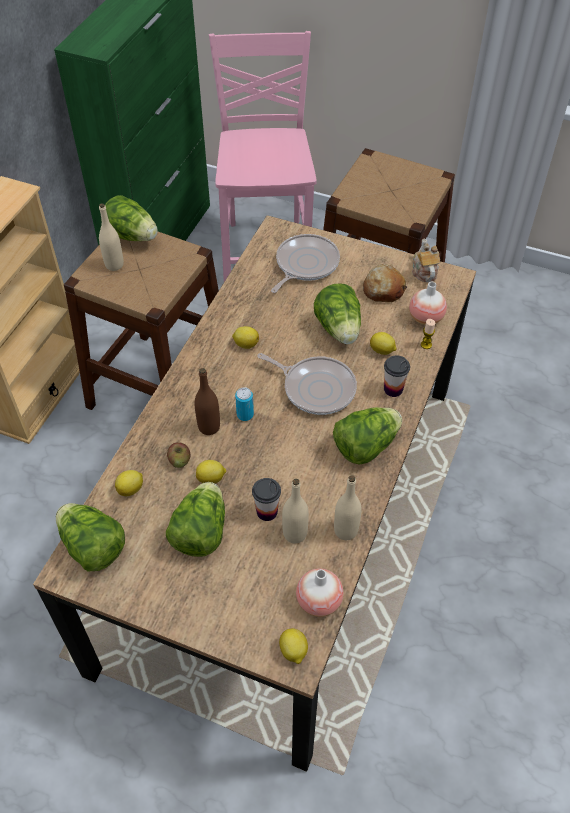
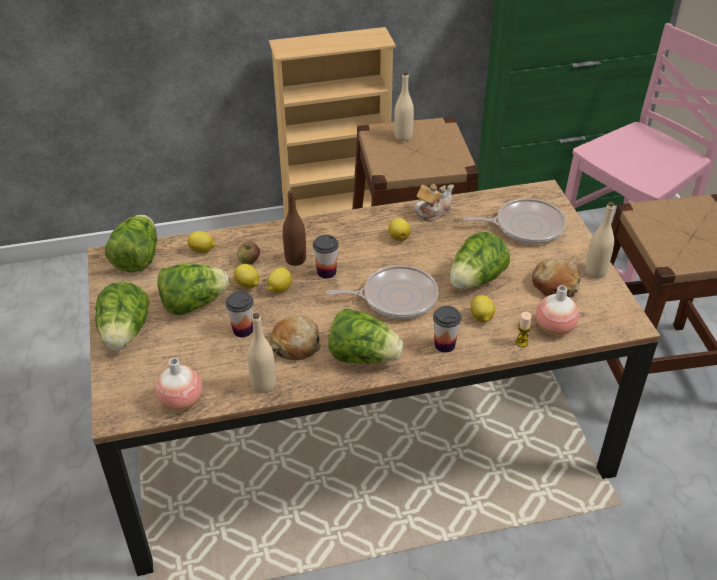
camera: 55 degrees right, 10 degrees down
(132, 236) = (442, 129): lettuce -> lettuce (125, 334)
(245, 415) = (326, 272): can -> cup
(293, 651) = (124, 408): lemon -> lemon (279, 289)
(295, 533) = (235, 356): beige bottle -> beige bottle (595, 272)
(316, 388) = (395, 297): frying pan -> frying pan turned 90 degrees counterclockwise
(316, 483) = (296, 345): none -> bread
(424, 271) = (612, 300): teapot -> teapot (432, 212)

